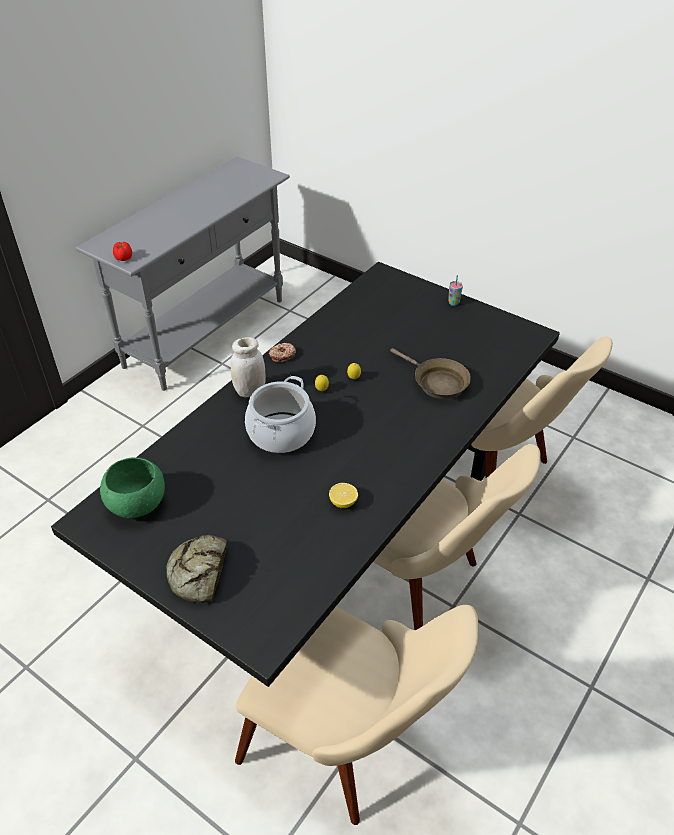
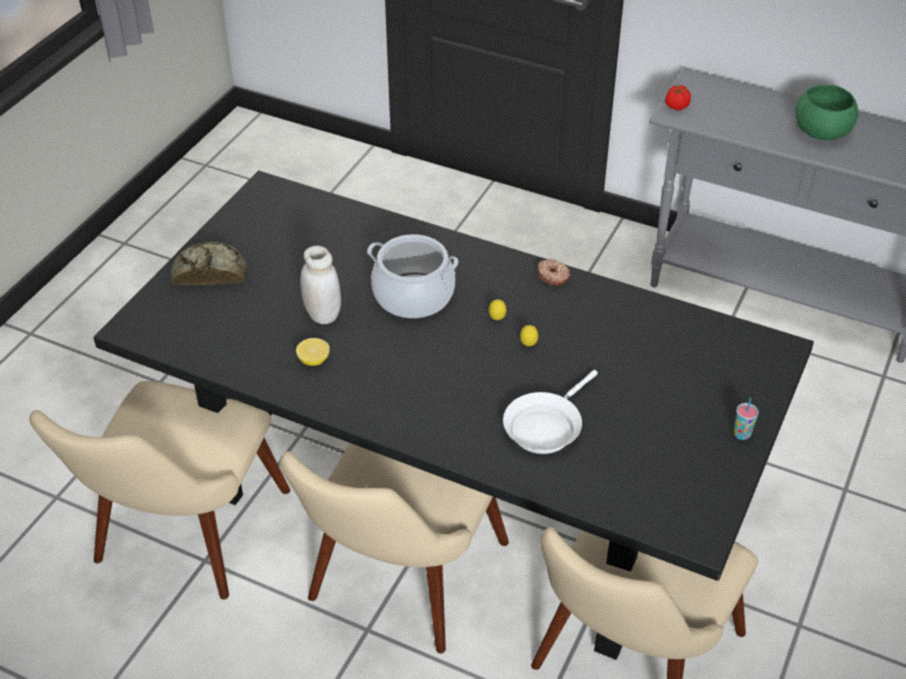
camera: 80 degrees right, 0 degrees up
(136, 503) = (291, 214): green bowl -> green bowl (821, 132)
(250, 391) = (478, 260): white jar -> white jar (323, 314)
(436, 382) = (545, 426): brown frying pan -> white frying pan

